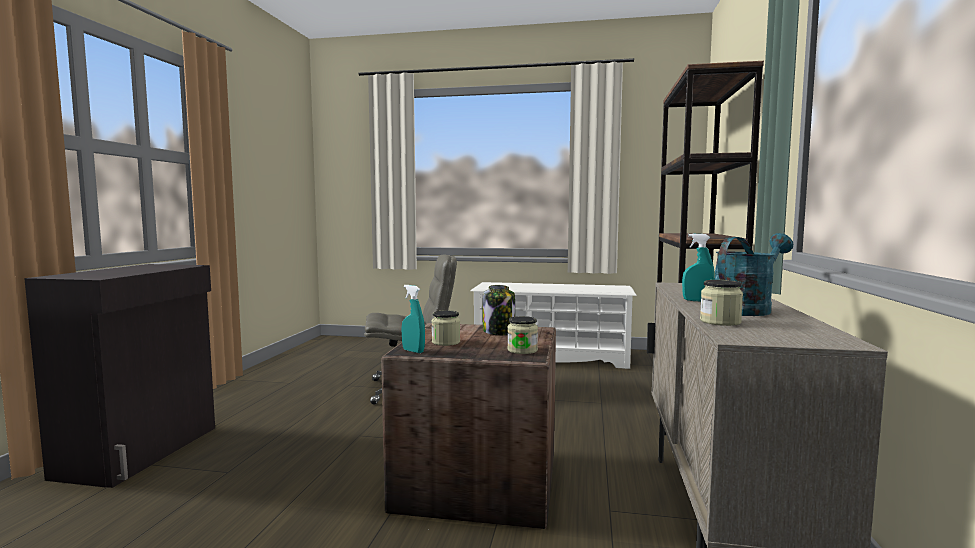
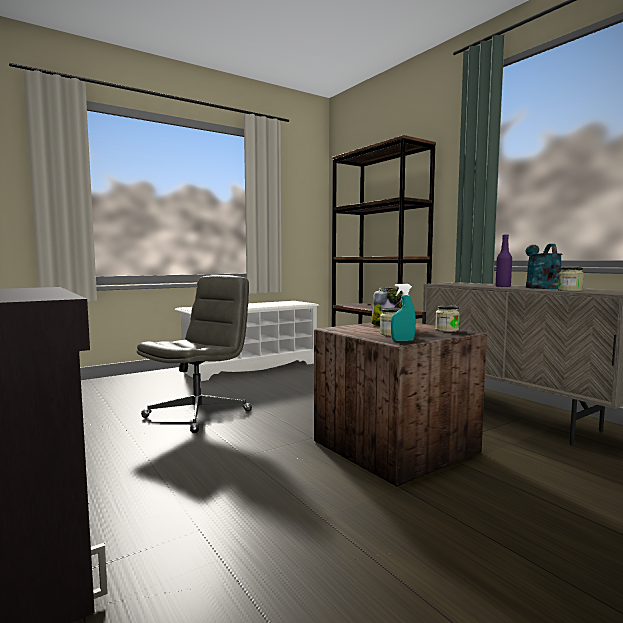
camera: 45 degrees left, 0 degrees up
(697, 301) = (503, 287): turquoise spray bottle -> purple bottle

